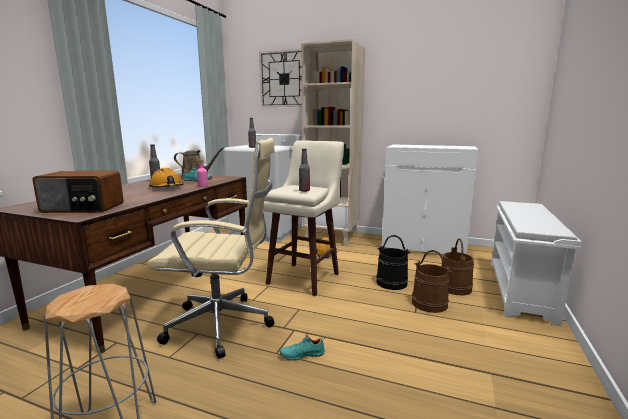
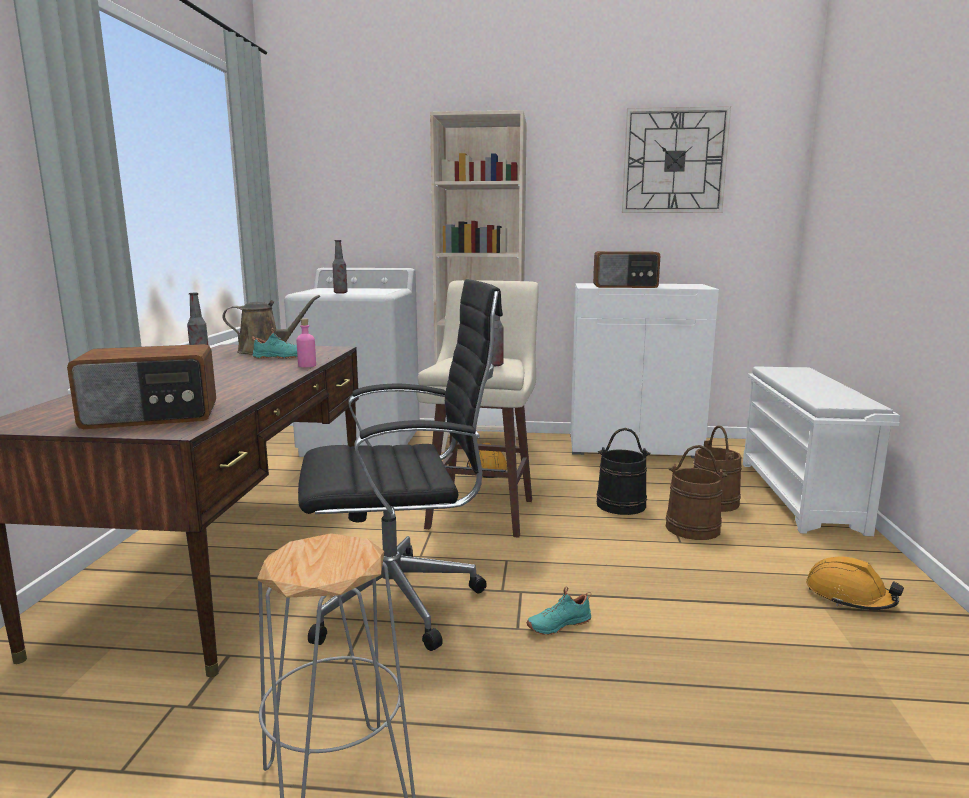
camera: 15 degrees left, 0 degrees up
(167, 187) = (244, 372): orange hard hat -> orange hard hat (849, 596)
(224, 325) = (402, 601): beige office chair -> black office chair
(284, 79) = (380, 170): wall clock -> wall clock (674, 161)
(418, 146) = (625, 286): none -> radio

